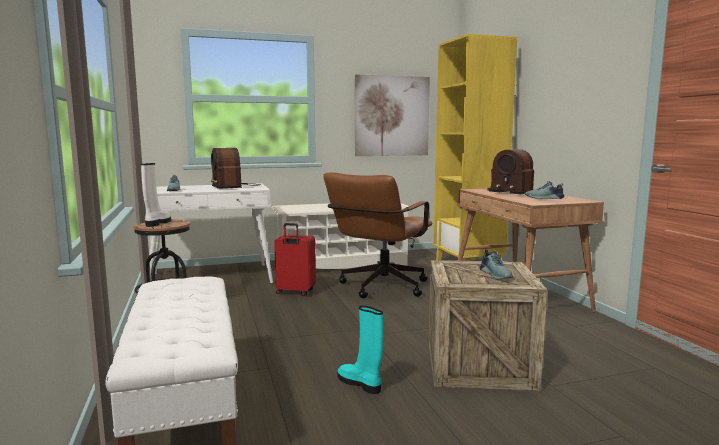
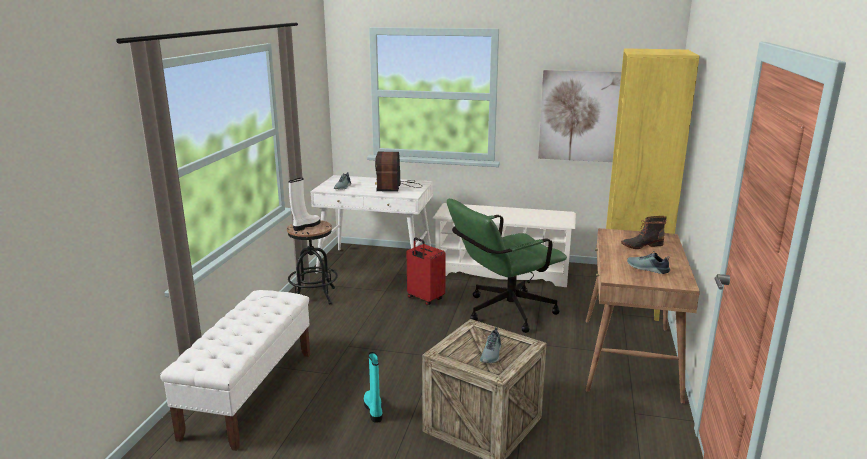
camera: 30 degrees right, 10 degrees up
(379, 288) = (502, 313): brown office chair -> green office chair
(510, 191) = (641, 245): radio -> boot

